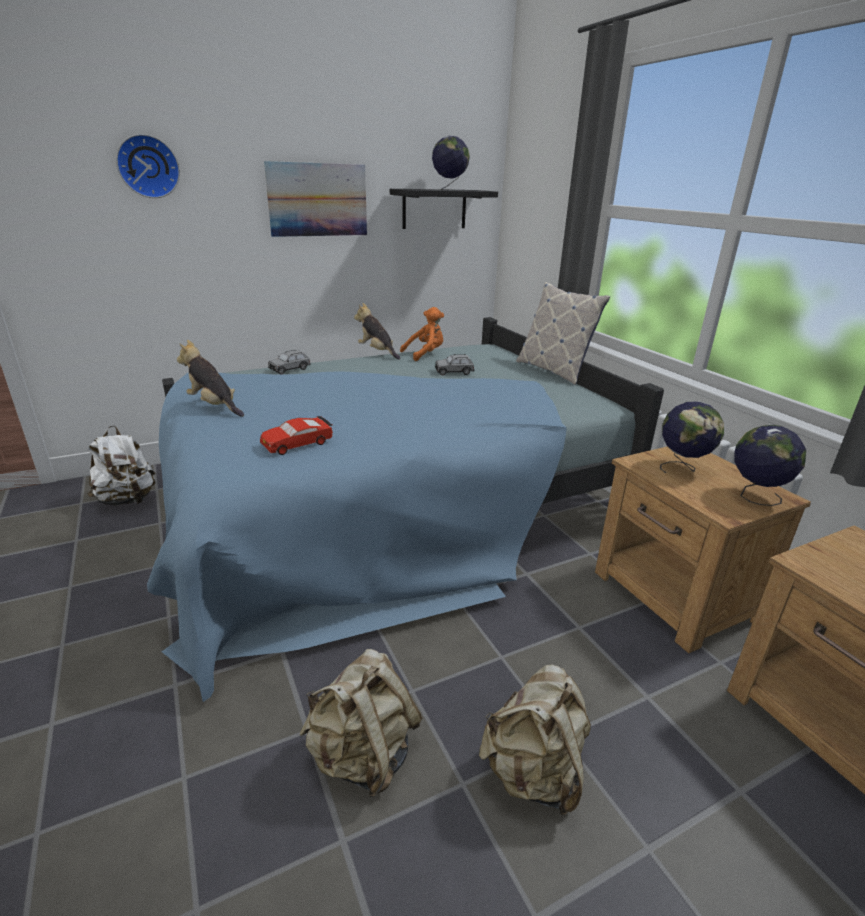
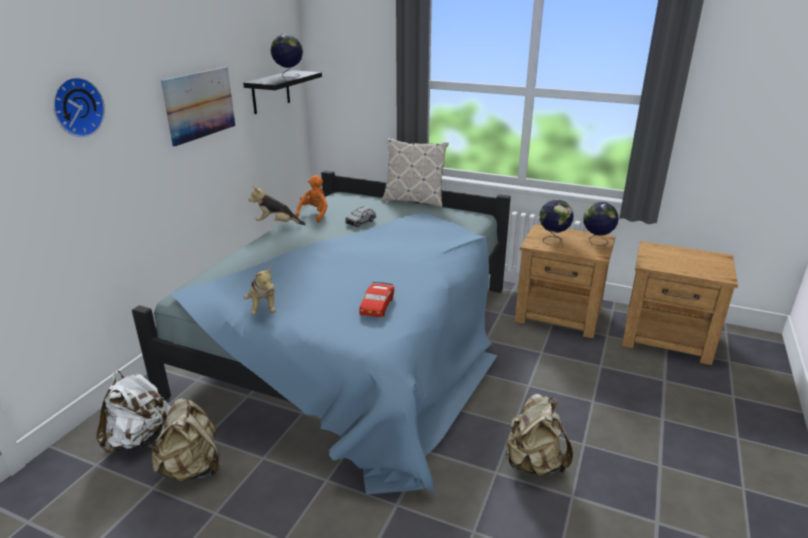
camera: 40 degrees left, 0 degrees up
(214, 406) = (263, 307): plush toy -> plush toy turned 105 degrees counterclockwise
(289, 369) = (243, 260): grey toy car -> none
(534, 773) = (601, 421): beige backpack -> beige backpack (192, 468)

